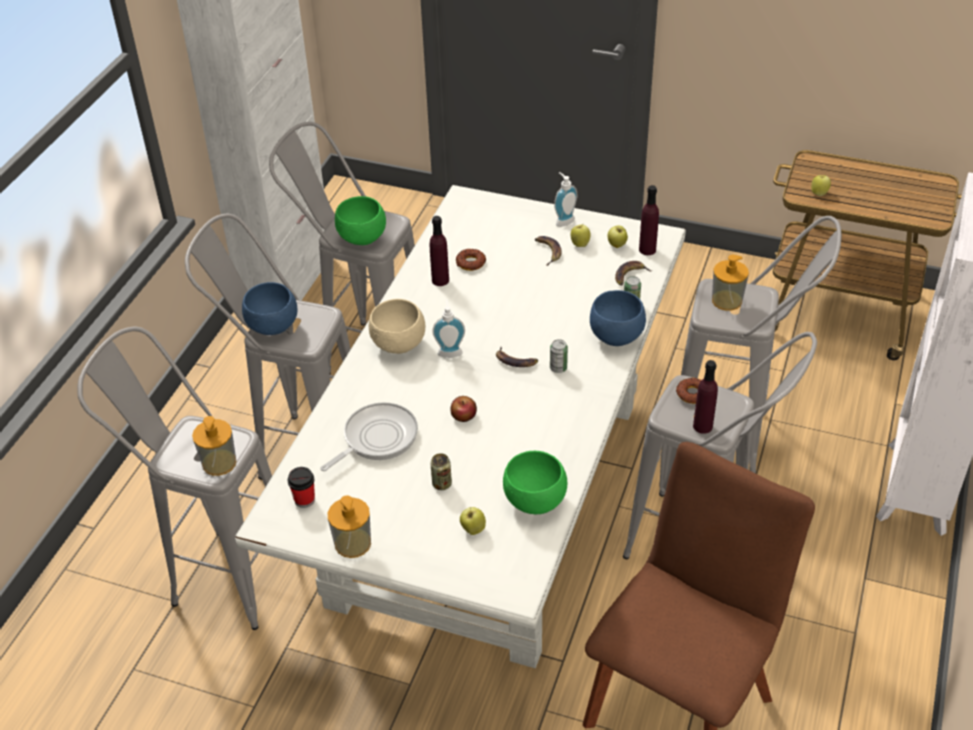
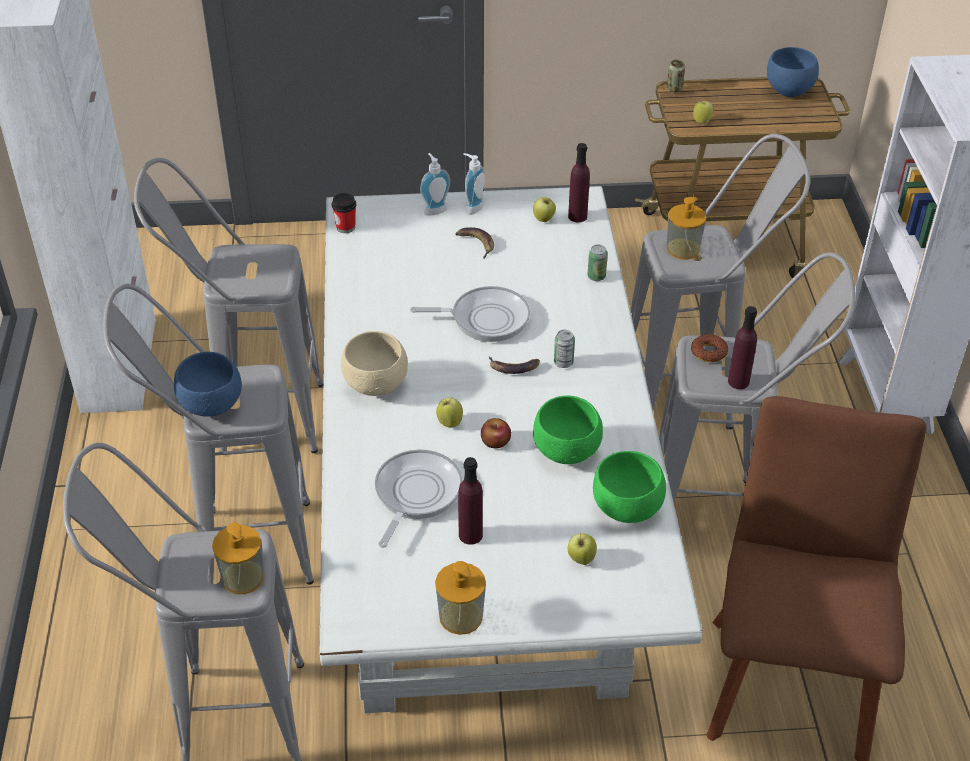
camera: 25 degrees left, 0 degrees up
(304, 500) = (376, 586): cup -> cup (345, 227)
(363, 239) = (257, 281): green bowl -> green bowl (568, 452)
(440, 280) = (378, 303): purple bottle -> purple bottle (470, 535)
(442, 484) = (517, 521): can -> can (674, 89)
(450, 351) = (437, 377): soap dispenser -> soap dispenser (434, 209)
(470, 263) = (400, 276): donut -> none
(517, 315) = (485, 319): none -> frying pan
(580, 244) = (504, 227): apple -> apple (449, 422)
(615, 337) = (601, 314): blue bowl -> blue bowl (788, 91)
(630, 275) = (576, 247): banana -> none

